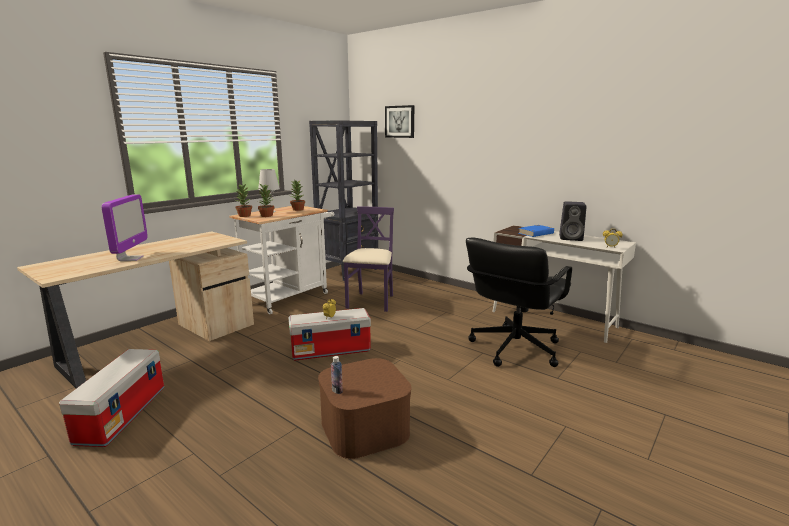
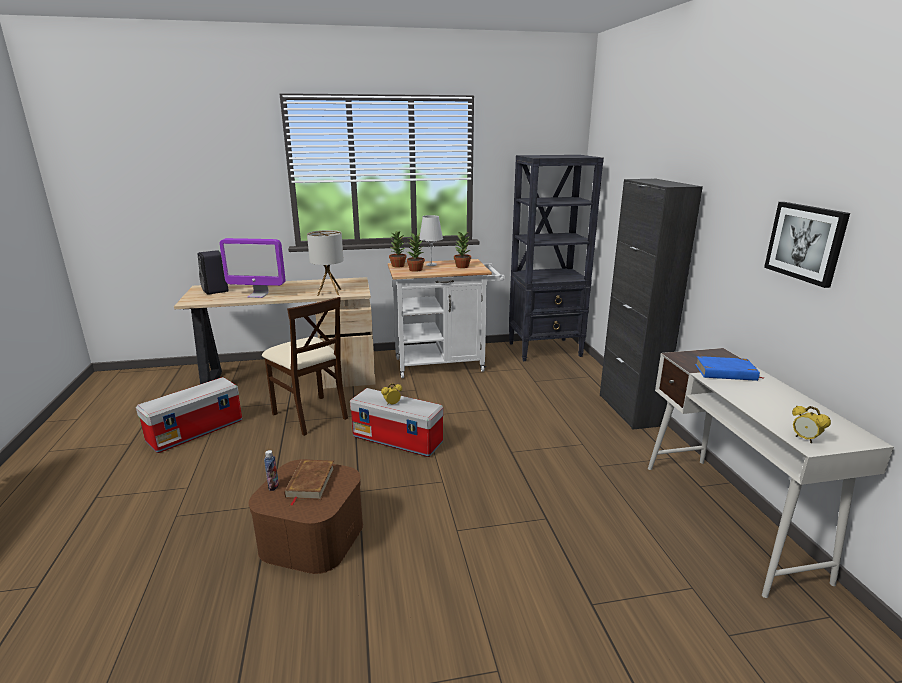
camera: 40 degrees right, 5 degrees up
(130, 259) = (258, 295): monitor -> monitor turned 60 degrees clockwise
(203, 245) = (329, 292): none -> table lamp
(229, 361) = (310, 415): none -> beige chair
(361, 377) = (310, 483): none -> brown book
(371, 302) = (514, 398): purple chair -> none
(400, 121) = (628, 160): picture -> picture (806, 242)
(444, 288) = (629, 410): none -> black cabinet
(514, 348) = (596, 532): black office chair -> none
(571, 238) = (769, 399): black speaker -> black speaker (216, 291)

